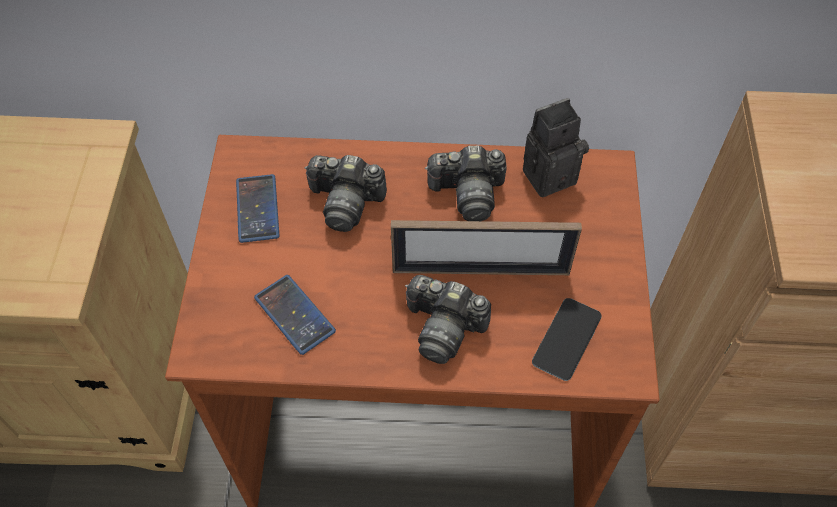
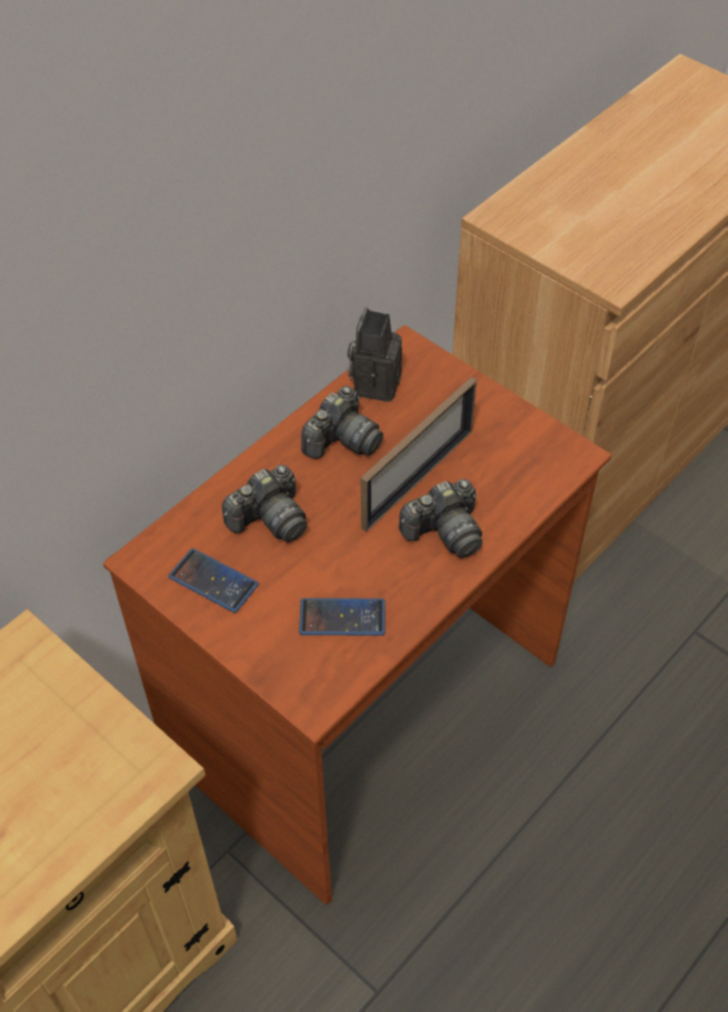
camera: 50 degrees left, 5 degrees down
(566, 339) = (521, 469): phone -> none

